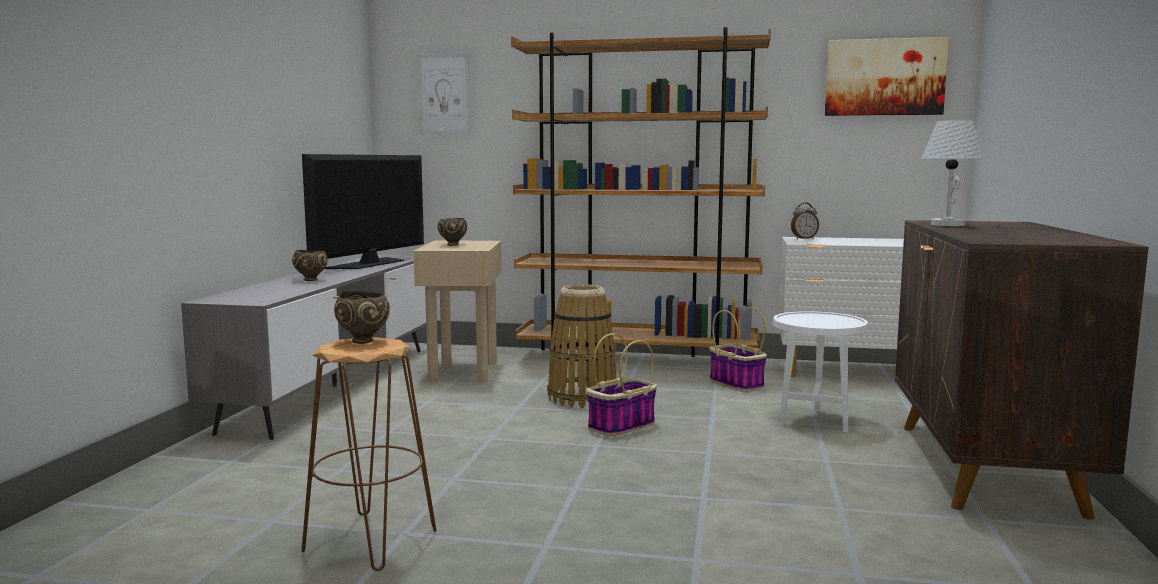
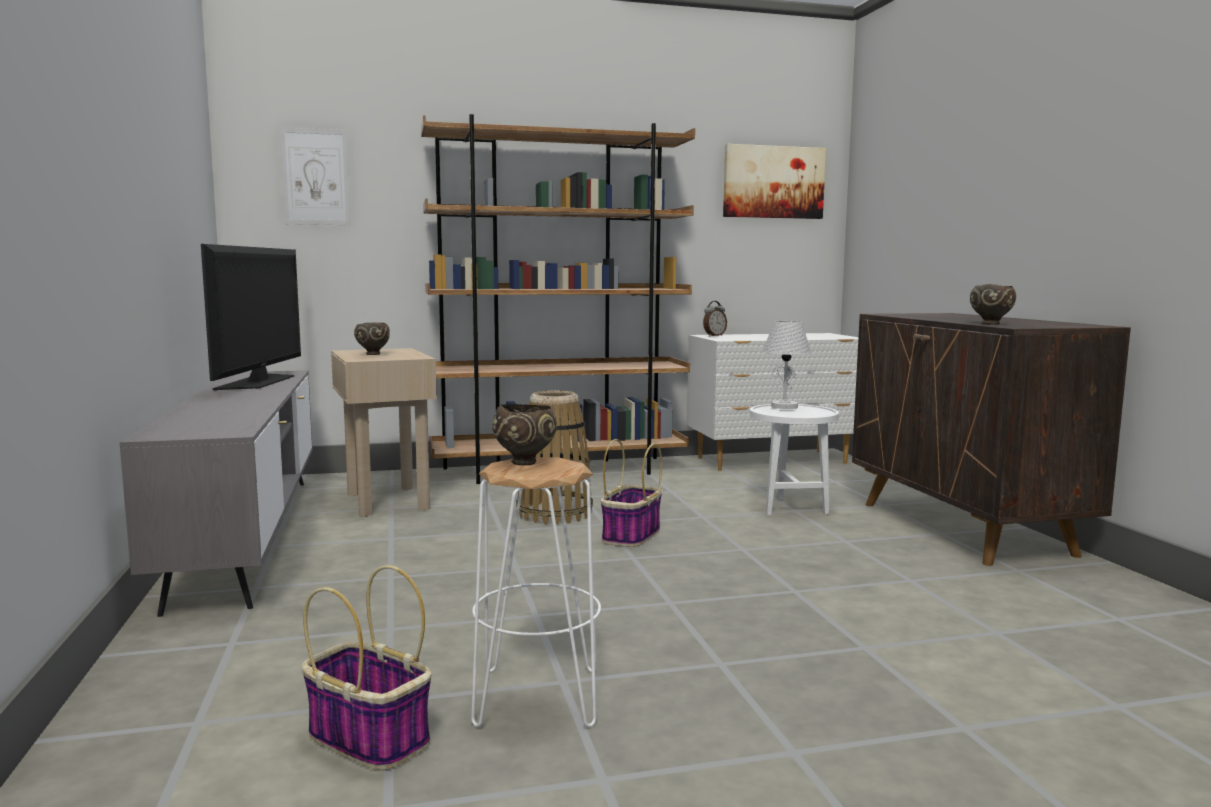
camera: 25 degrees left, 0 degrees up
(311, 280) = (233, 403): brown bowl -> brown bowl (990, 324)
(371, 540) = (537, 697): brown stool -> white stool
(735, 383) = (679, 482): basket -> basket (366, 738)
(947, 224) = (915, 316): white table lamp -> white table lamp (784, 406)

